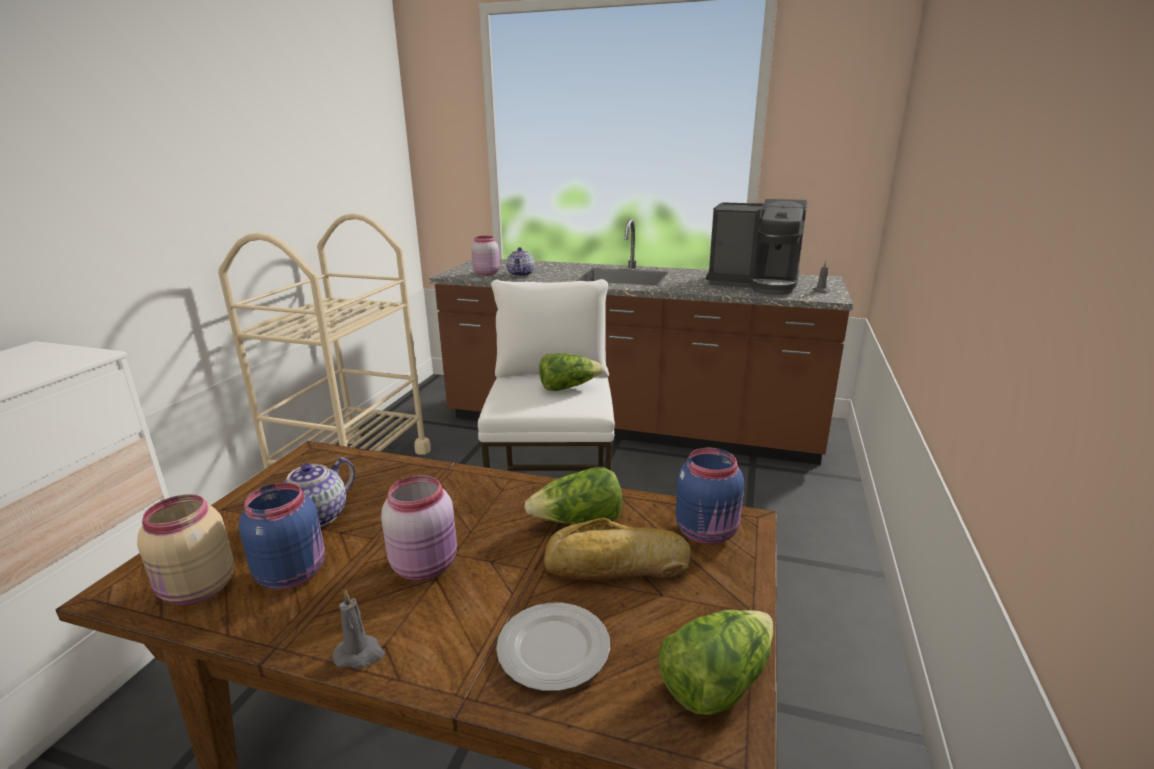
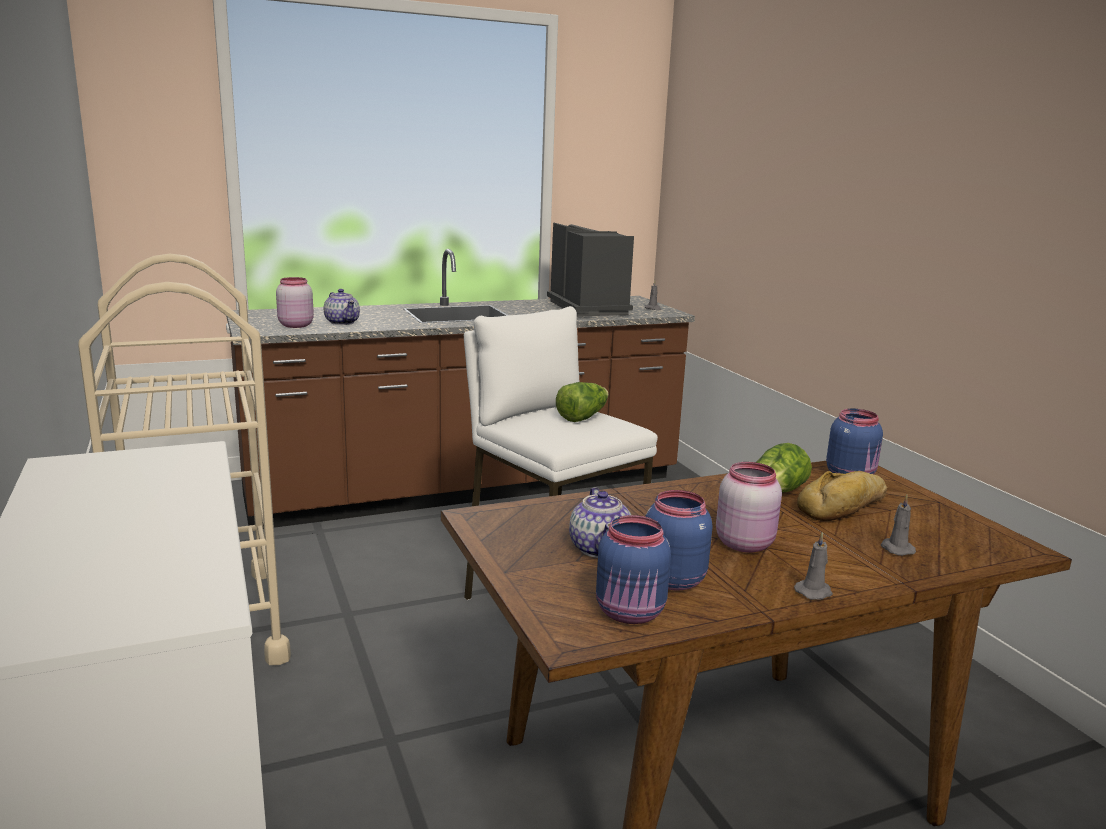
camera: 40 degrees left, 5 degrees down
(197, 590) = (631, 613): beige jar -> blue jar
(554, 649) = (896, 549): plate -> grey candle
(715, 681) = (978, 531): lettuce -> none
(755, 283) = (590, 308): coffee machine -> coffee machine turned 90 degrees counterclockwise

